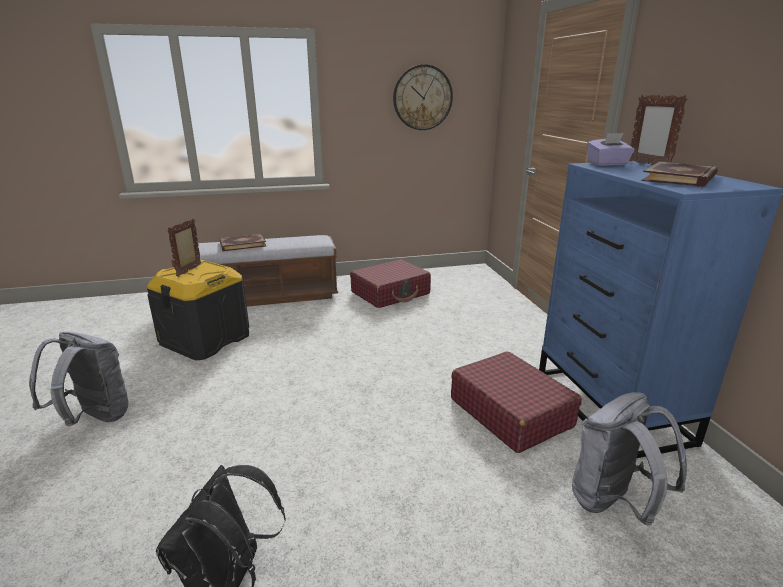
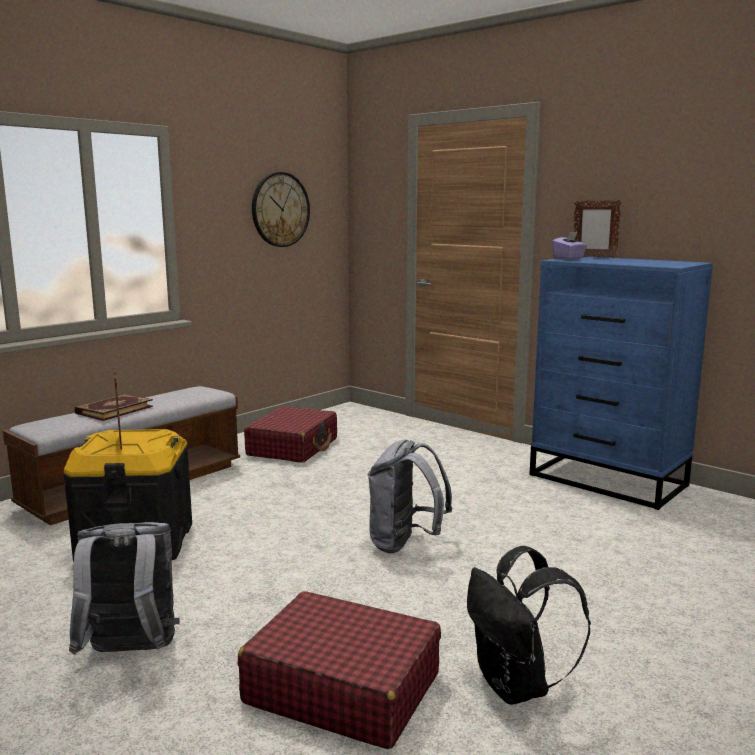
camera: 35 degrees left, 10 degrees down
(510, 412) = (547, 505): red suitcase -> red suitcase (342, 688)
(613, 503) = (686, 533): grey backpack -> grey backpack (405, 544)
(681, 178) = (646, 262): book -> none

